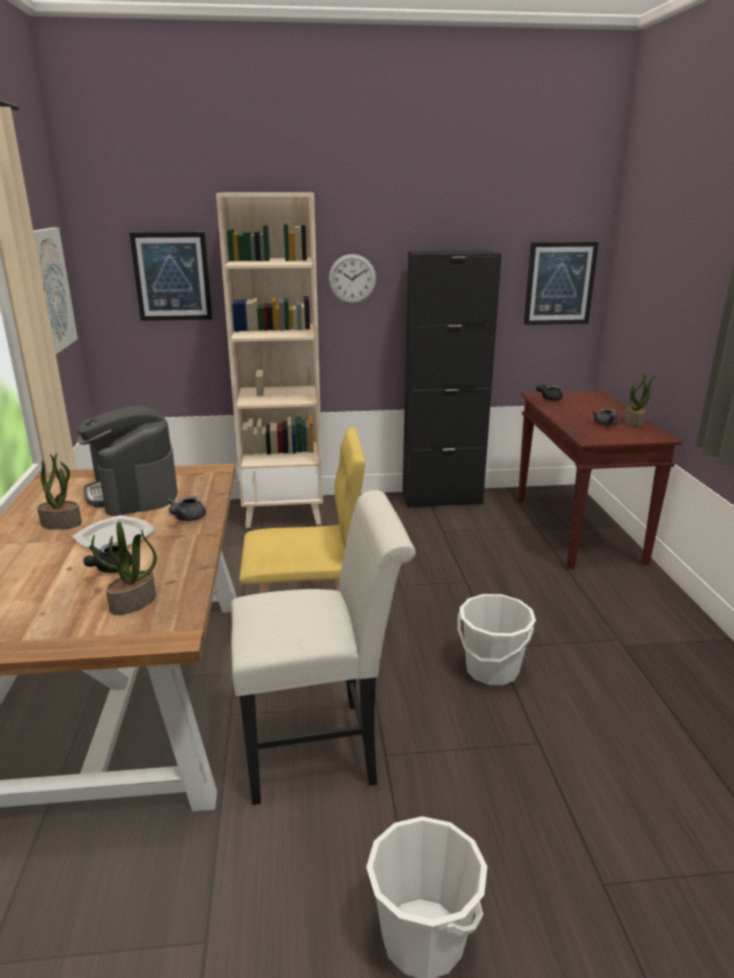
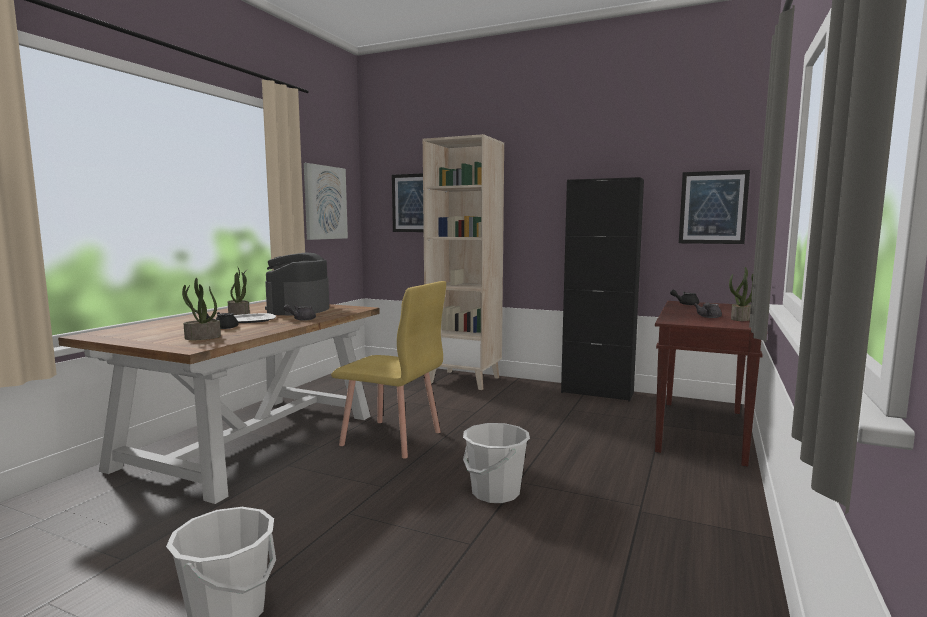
camera: 30 degrees right, 15 degrees down
(321, 748) = (315, 496): white chair -> none
(352, 279) = (532, 204): wall clock -> none

